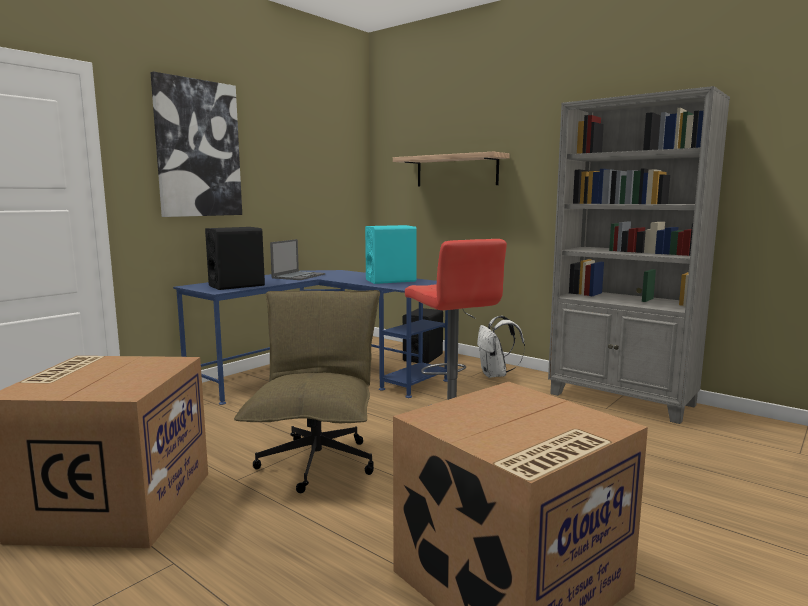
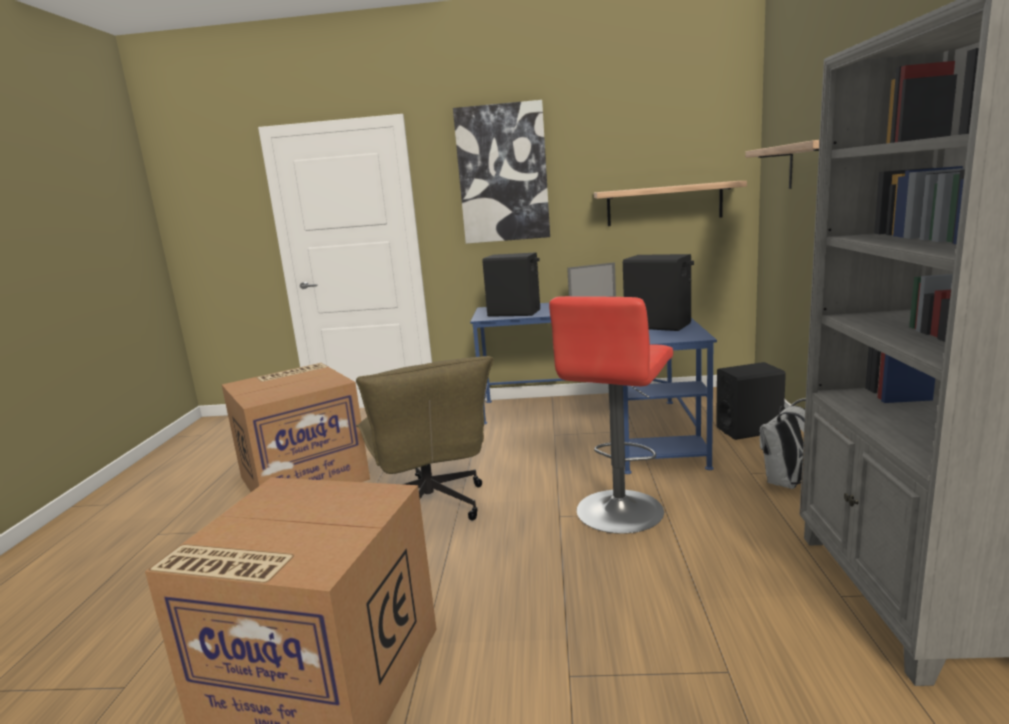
camera: 55 degrees right, 5 degrees up
(316, 464) = (430, 504): beige office chair -> beige office chair turned 105 degrees clockwise
(319, 193) = (664, 204): none -> shelf
(391, 280) = (658, 325): turquoise speaker -> black speaker

